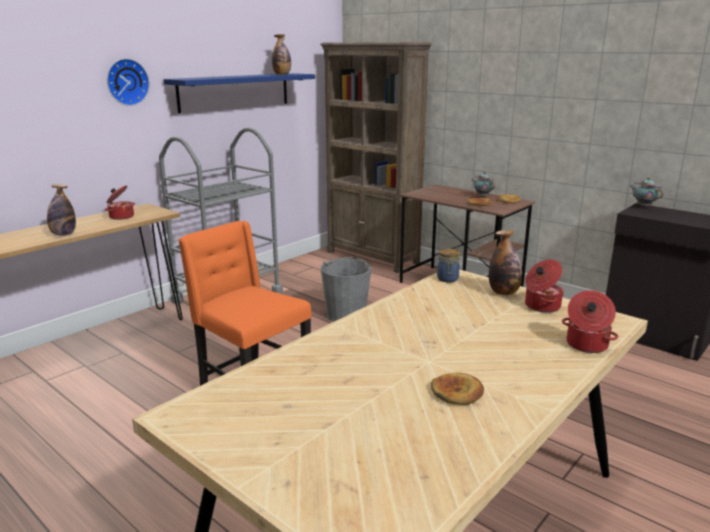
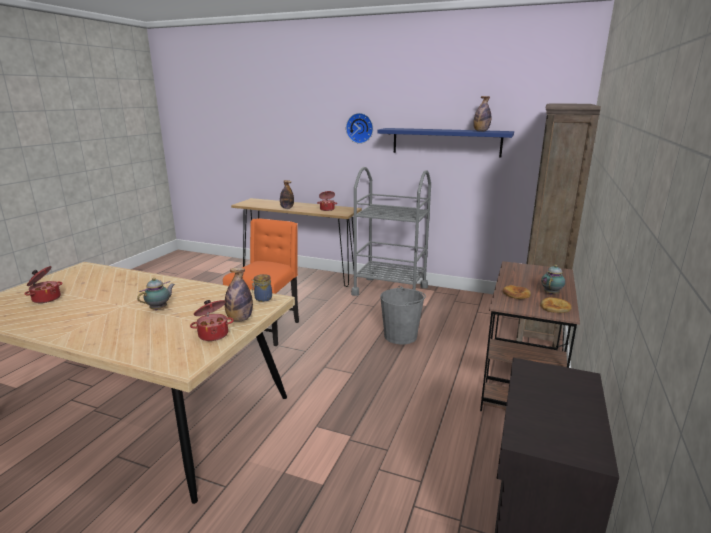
camera: 70 degrees right, 0 degrees up
(457, 392) = (80, 315): bread -> none
(586, 345) = (137, 352): cooking pot -> cooking pot (46, 298)
(642, 206) = (581, 378): teapot -> teapot (160, 308)

